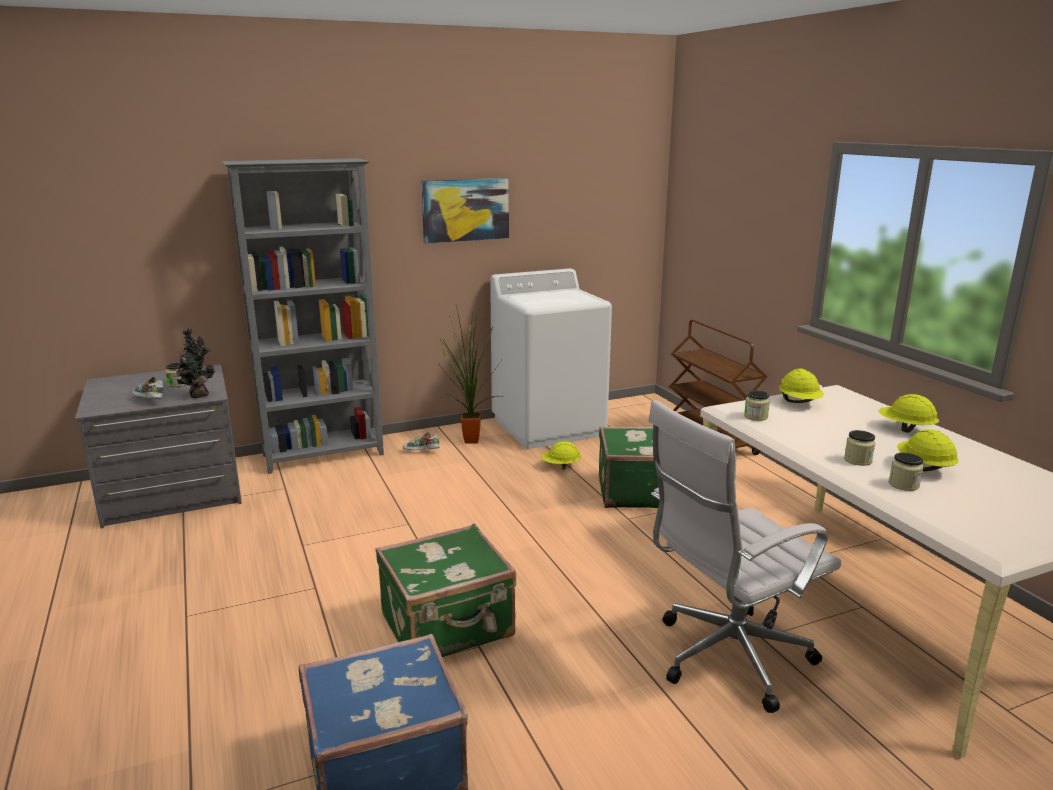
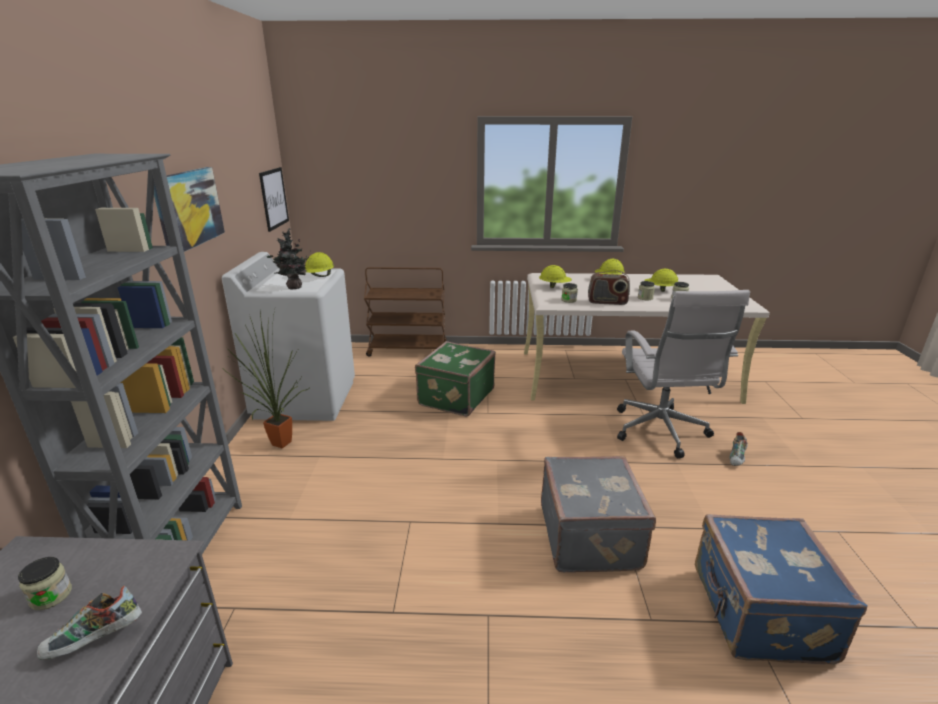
camera: 65 degrees left, 5 degrees up
(198, 395) = (149, 572): potted plant -> potted plant (293, 287)
(421, 452) = (268, 479): shoe -> shoe (737, 458)
(448, 627) = (591, 536): green suitcase -> grey suitcase
(561, 466) = (383, 414): yellow hard hat -> yellow hard hat (319, 277)
(630, 221) = (274, 198): none -> picture
(789, 438) = (607, 302): none -> radio

